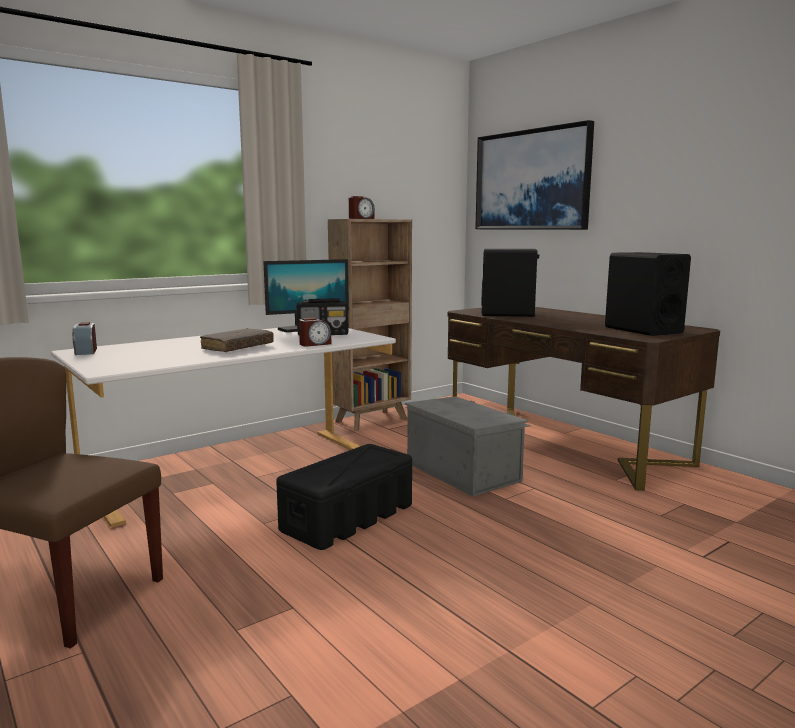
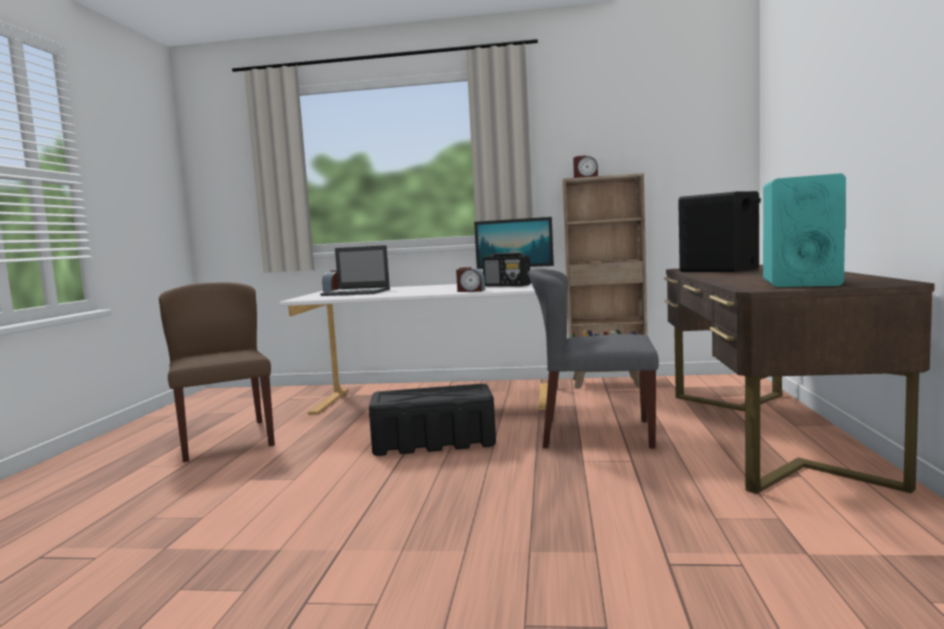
camera: 45 degrees right, 5 degrees down
(150, 354) = (357, 292): none -> laptop
(238, 347) = (416, 291): brown book -> none
(463, 471) = (596, 433): grey storage box -> grey chair
(532, 180) = (795, 109): picture -> none
(642, 330) = (800, 282): black speaker -> turquoise speaker

